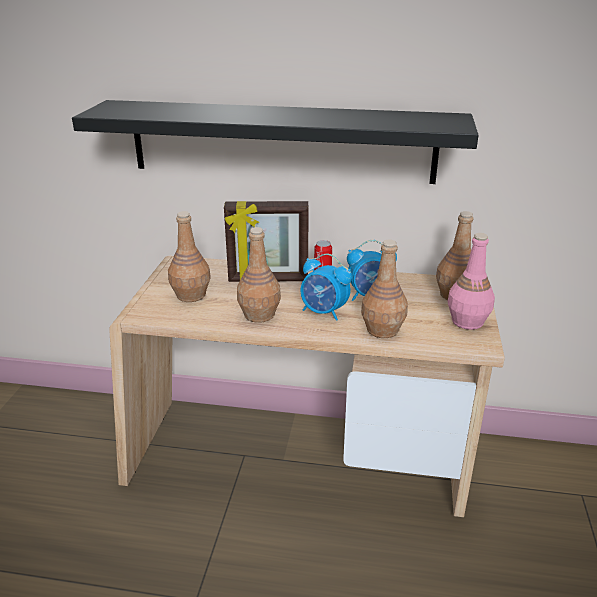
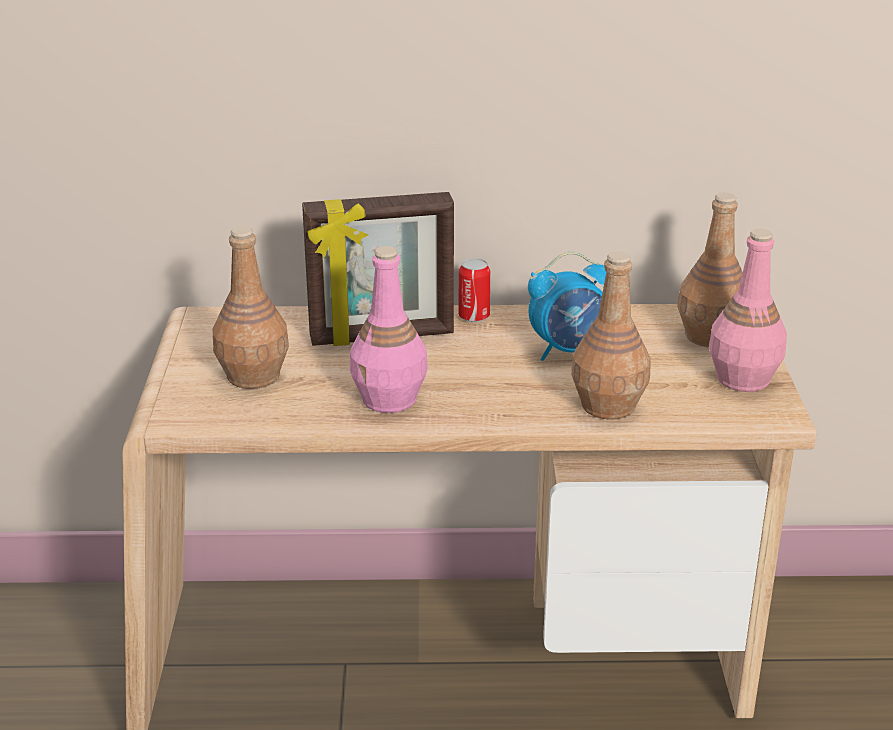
camera: 10 degrees left, 0 degrees up
(260, 315) = (390, 399): brown bottle -> pink bottle
(281, 141) = (390, 88): black shelf -> none
(324, 312) = (500, 385): alarm clock -> none

